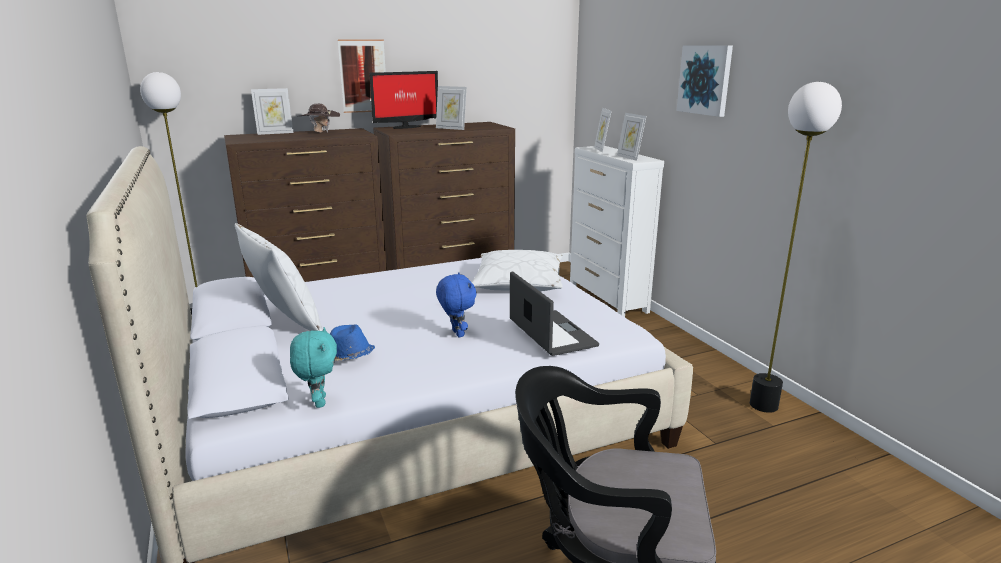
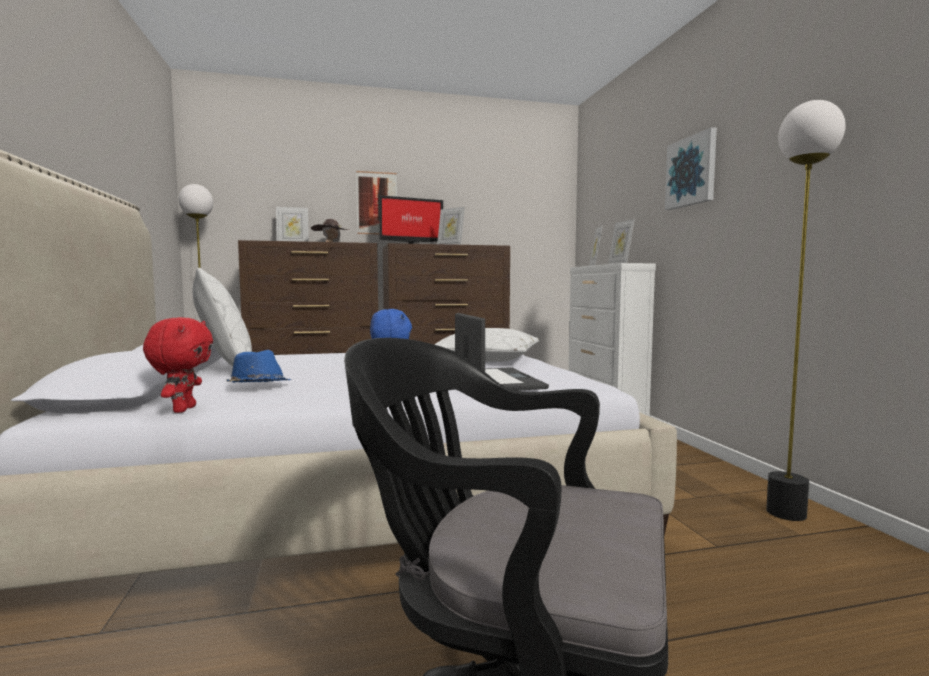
camera: 10 degrees right, 15 degrees down
(318, 402) = (182, 409): turquoise plush toy -> red plush toy

